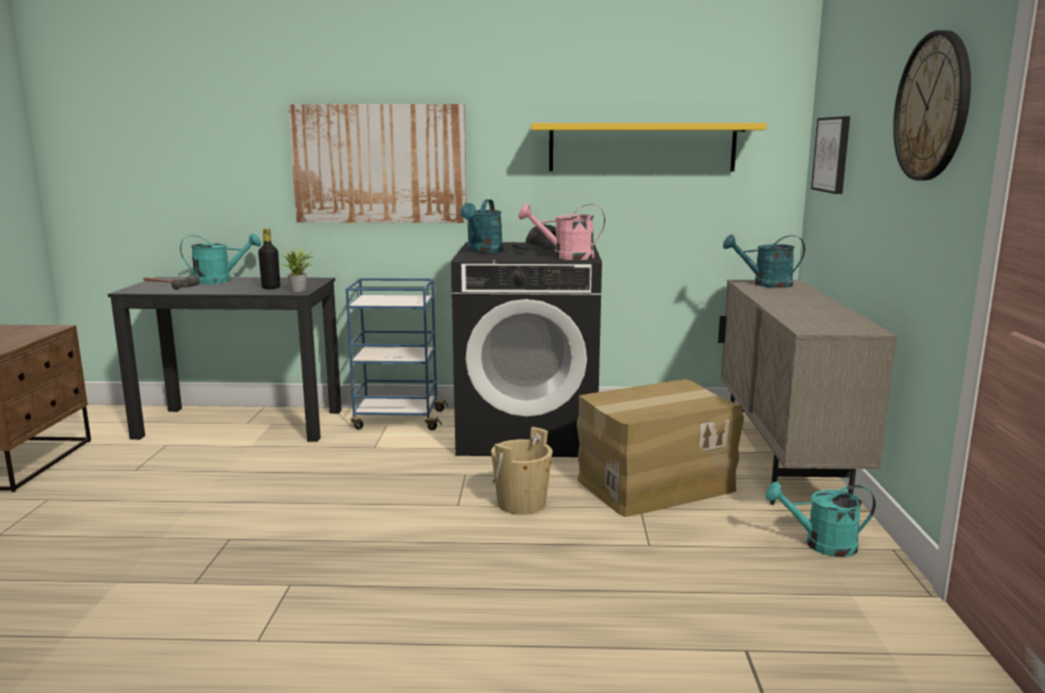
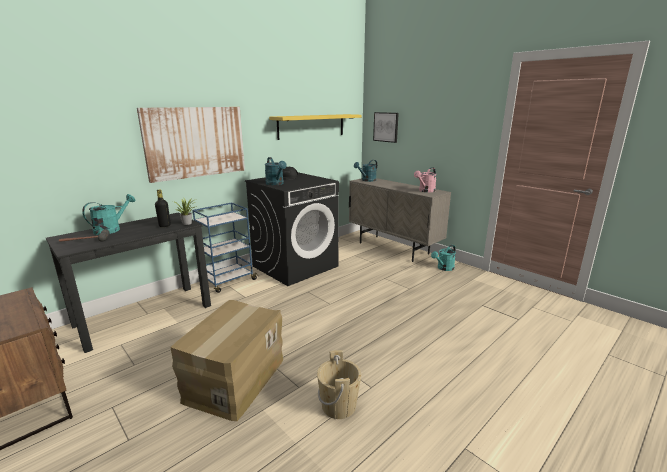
camera: 45 degrees left, 5 degrees up
(521, 503) = (349, 293): beige bucket -> beige bucket (338, 406)
(565, 257) = (319, 181): pink watering can -> pink watering can (425, 191)
(654, 484) = (373, 268): cardboard box -> cardboard box (234, 379)
(932, 107) = (459, 113): wall clock -> none

